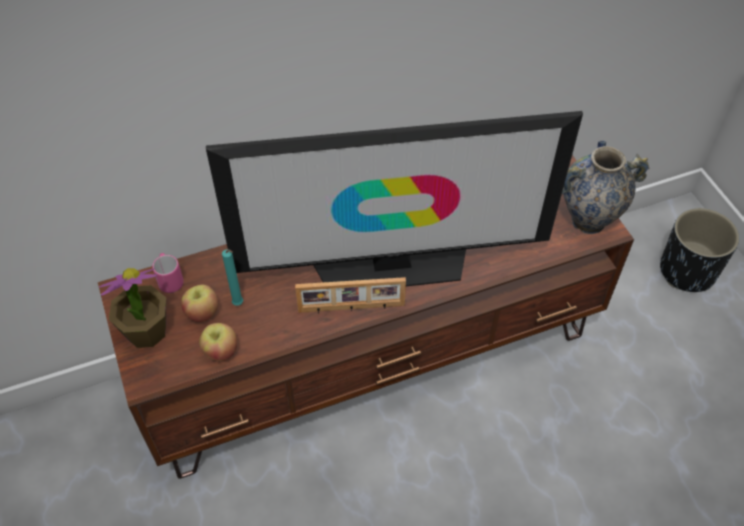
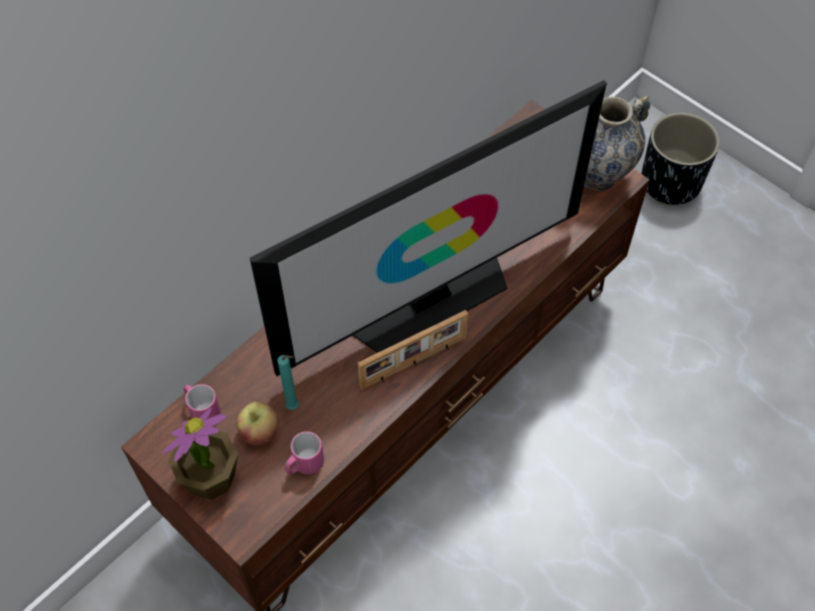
camera: 25 degrees left, 5 degrees up
(220, 351) = (304, 465): apple -> pink mug

